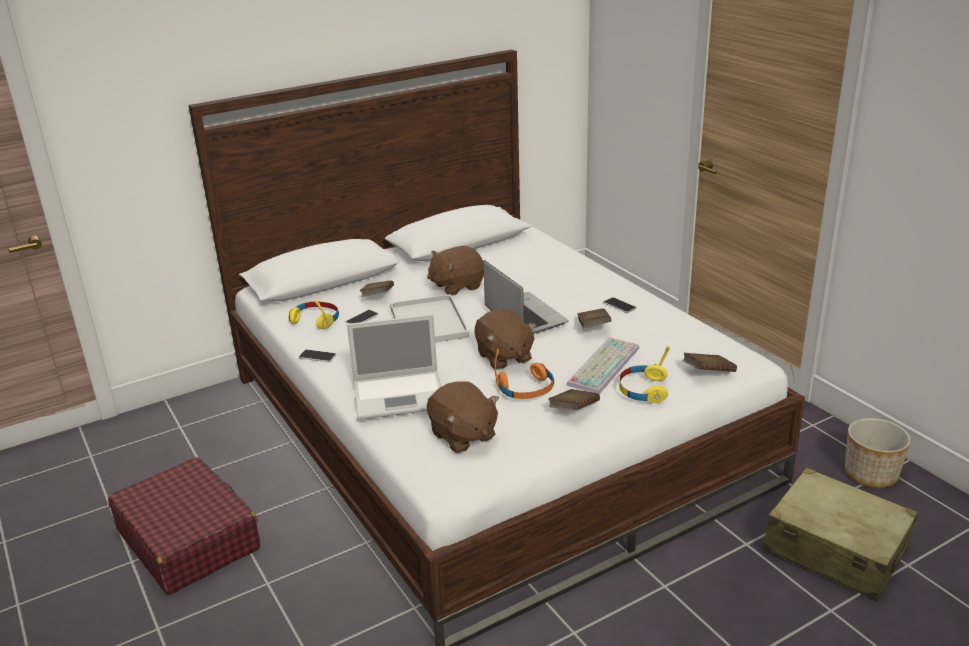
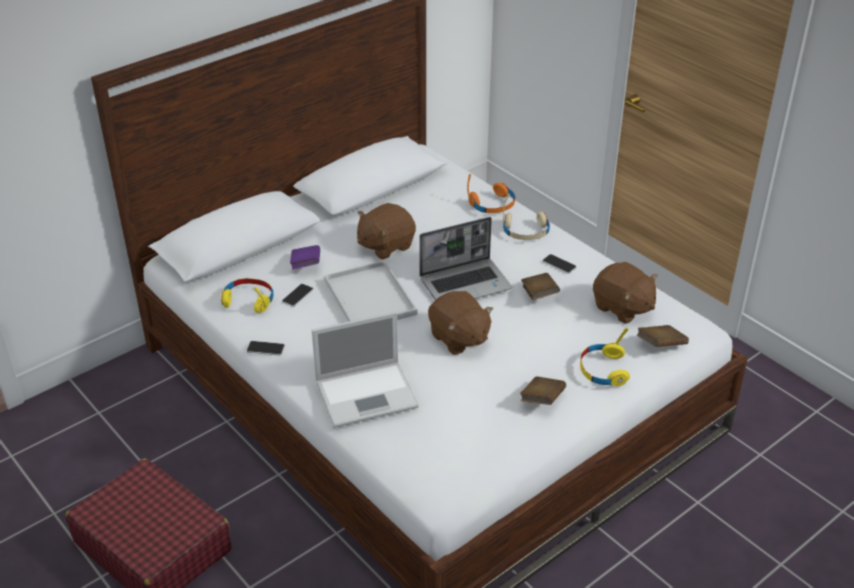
camera: 10 degrees left, 10 degrees up
(378, 297) = (306, 265): brown book -> purple book
(463, 436) = (443, 439): brown plush toy -> brown plush toy (622, 308)
(524, 316) = (466, 283): laptop -> laptop turned 105 degrees clockwise
(526, 389) = (491, 378): orange headphones -> orange headphones (493, 205)
(593, 280) = (526, 232): none -> beige headphones
(602, 365) = (558, 342): keyboard -> none
(835, 549) = (777, 501): beige suitcase -> none
(871, 474) = (802, 416): planter -> none

